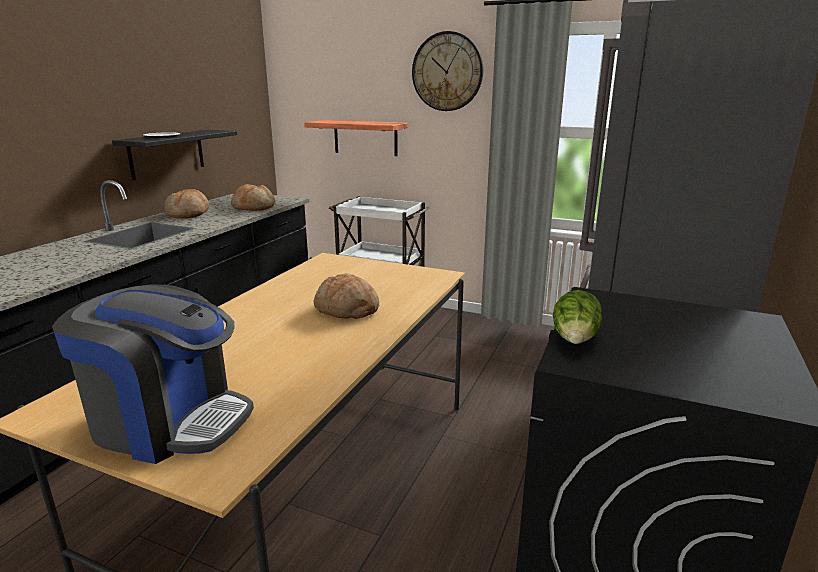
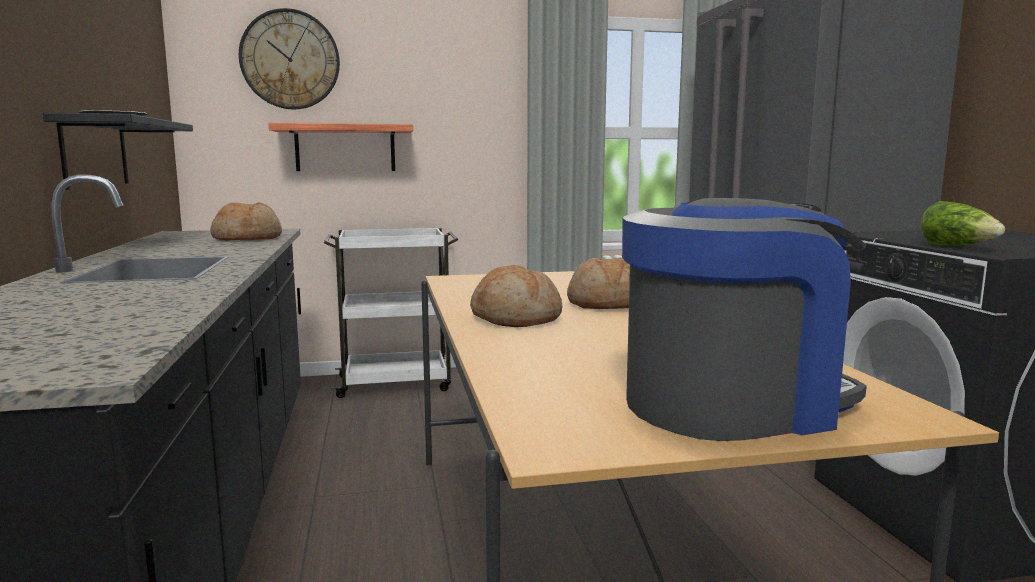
camera: 35 degrees left, 10 degrees down
(188, 214) = (159, 249): bread -> bread (515, 318)
(447, 72) = (461, 63): wall clock -> wall clock (290, 60)

